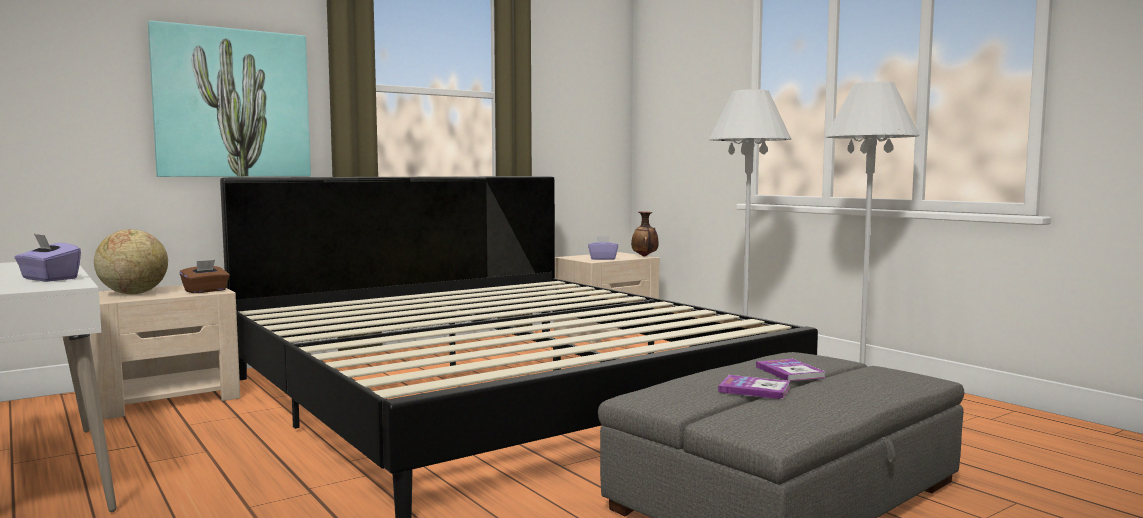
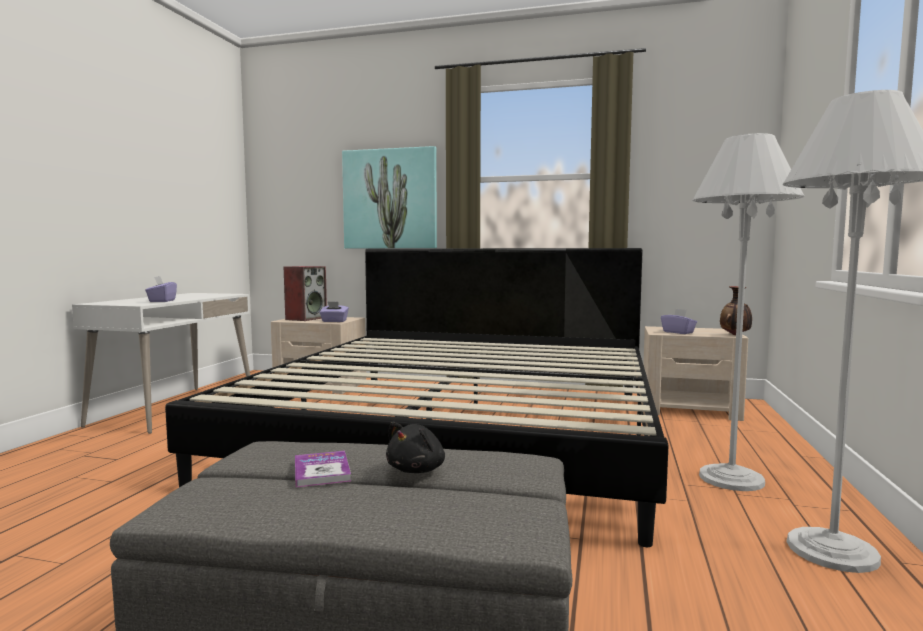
camera: 50 degrees right, 0 degrees up
(133, 293) = (306, 318): globe -> speaker
(206, 291) = (334, 321): brown tissue box -> purple tissue box
(790, 372) = (418, 470): book -> black plush toy

